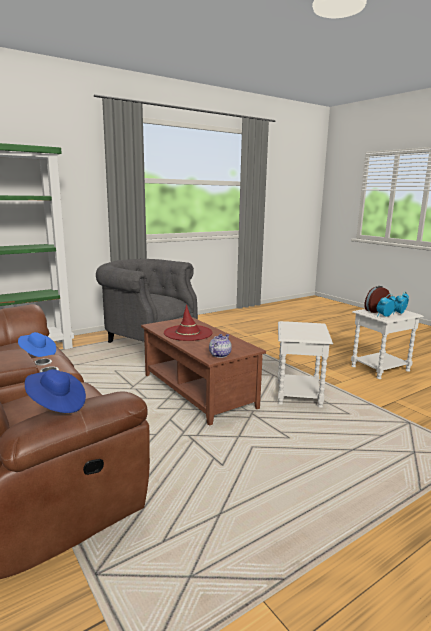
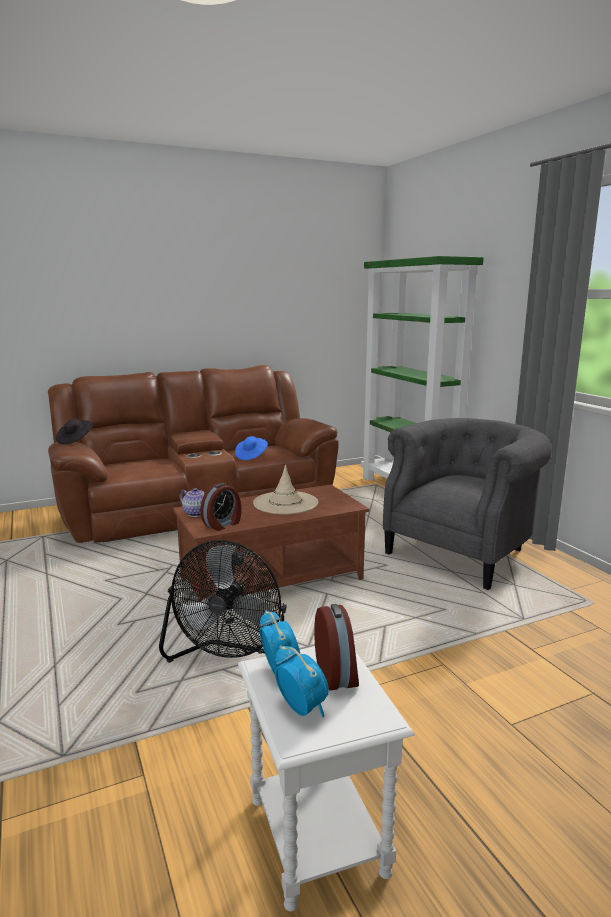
camera: 100 degrees right, 0 degrees up
(56, 404) = (75, 440): blue hat -> black hat
(188, 333) = (285, 503): red hat -> beige hat
(238, 345) = (223, 524): none -> alarm clock
(297, 394) = (228, 657): white side table -> black fan

